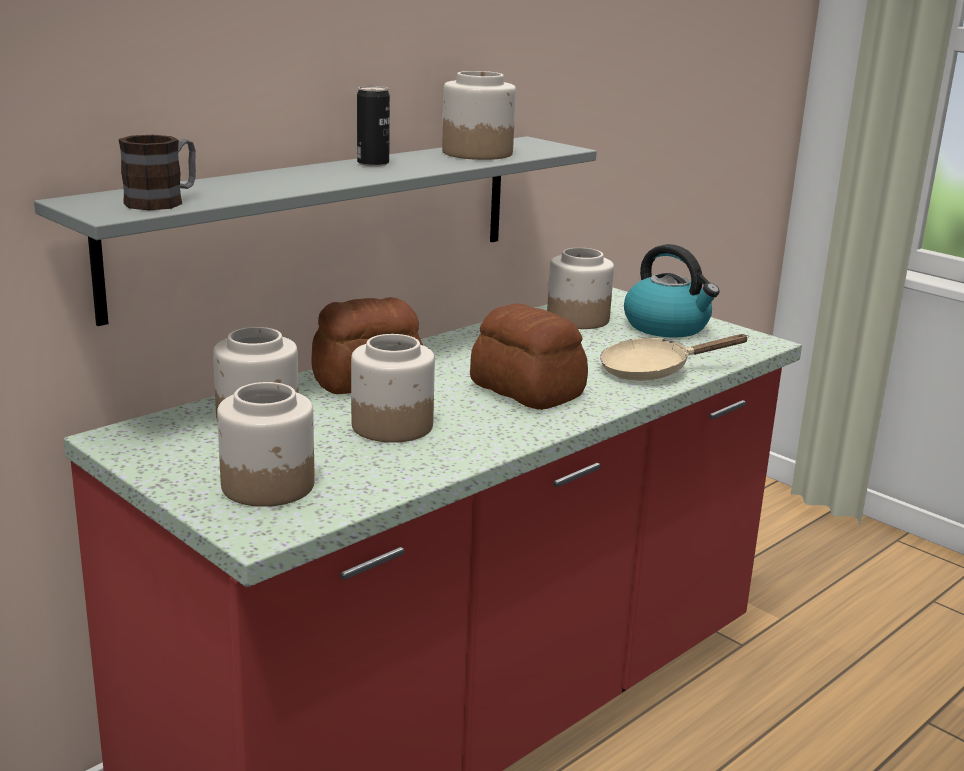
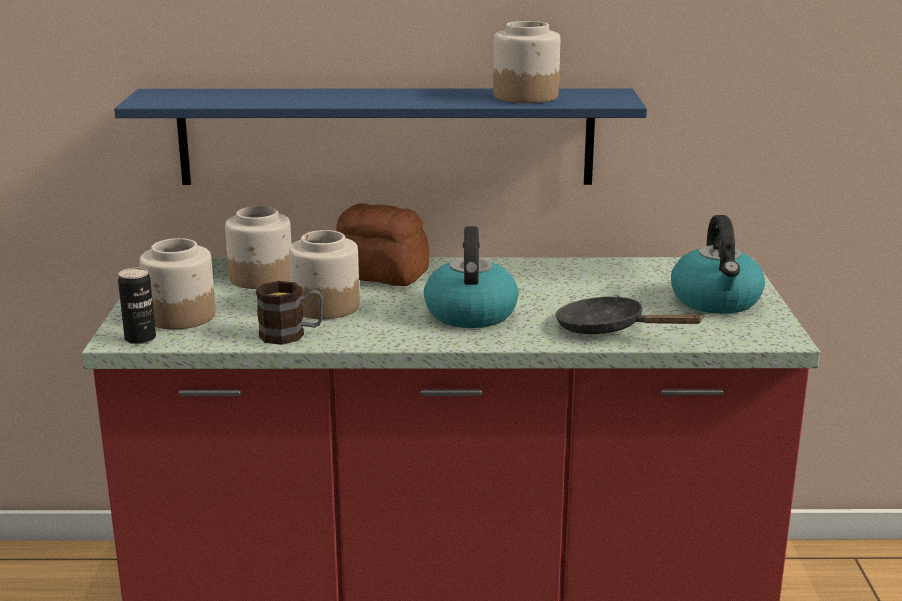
camera: 45 degrees right, 0 degrees up
(163, 201) = (193, 99): mug -> mug (291, 335)
(323, 220) = (386, 136): grey shelf -> blue shelf
(373, 163) = (414, 93): can -> can (140, 338)
(526, 391) = (470, 313): bread -> kettle
(577, 319) = (646, 275): jar -> none
(653, 371) = (608, 329): beige frying pan -> black frying pan

